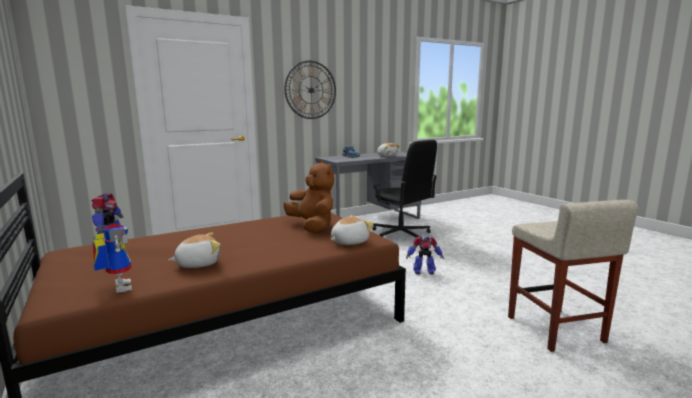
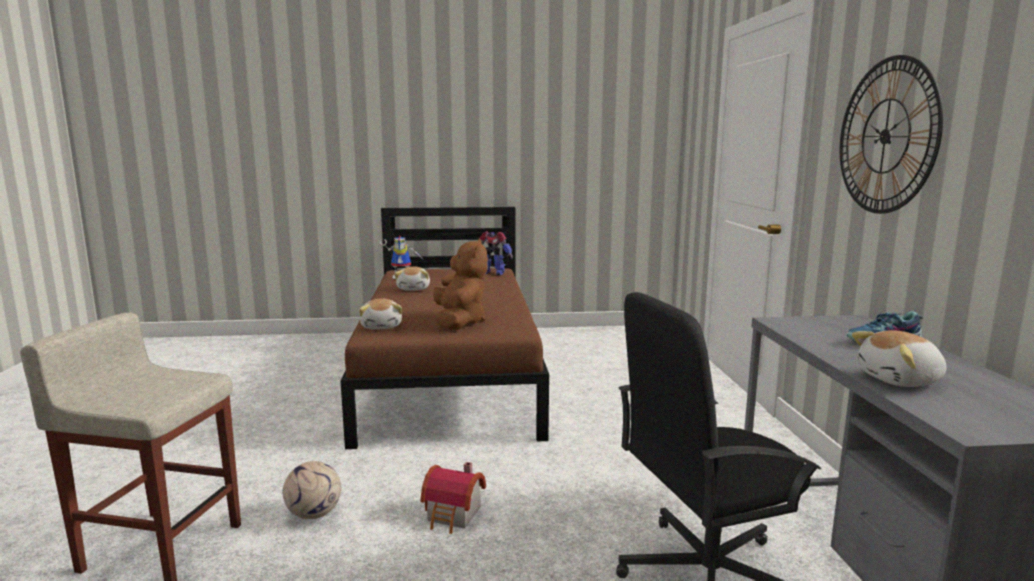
camera: 115 degrees right, 0 degrees up
(312, 227) = (459, 322): brown plush toy -> brown plush toy turned 90 degrees counterclockwise
(423, 271) = (454, 515): toy robot -> toy house
(470, 301) = (314, 514): none -> football

